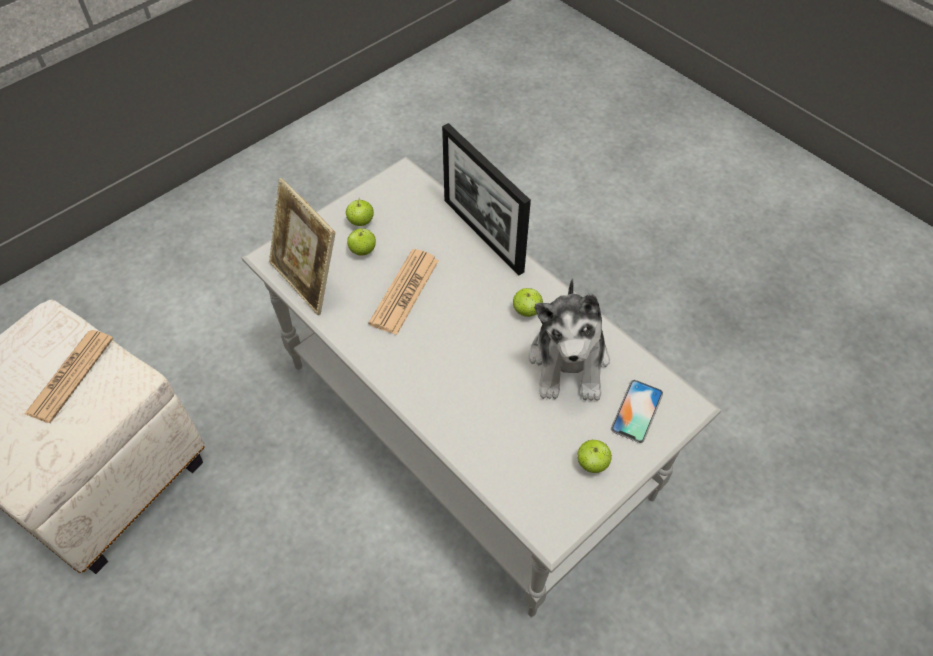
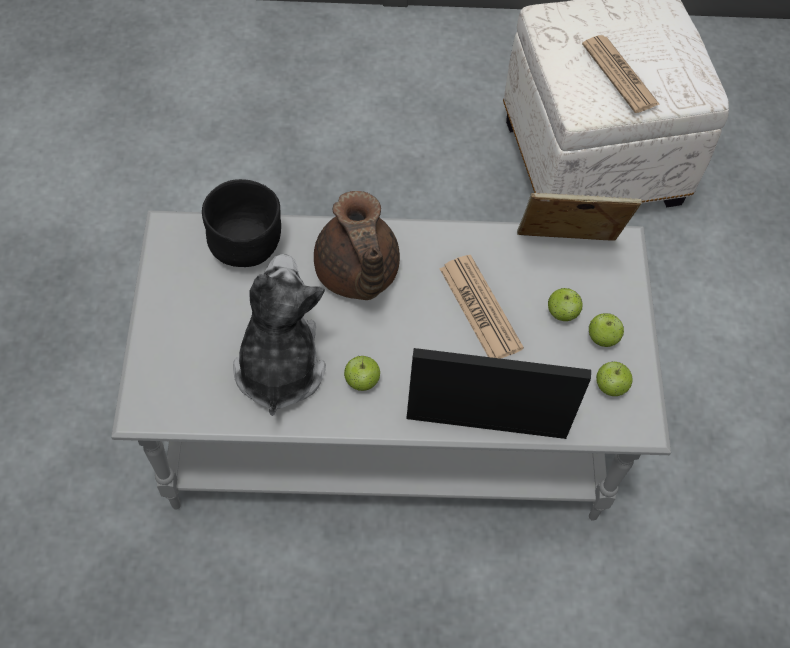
camera: 130 degrees right, 5 degrees up
(453, 376) = (356, 274): none -> brown teapot
(507, 461) = (247, 249): none -> black bowl
(569, 361) = (279, 366): plush toy -> plush toy turned 45 degrees clockwise
(592, 464) = (182, 298): apple -> apple (610, 387)
(637, 411) = (182, 370): phone -> none

